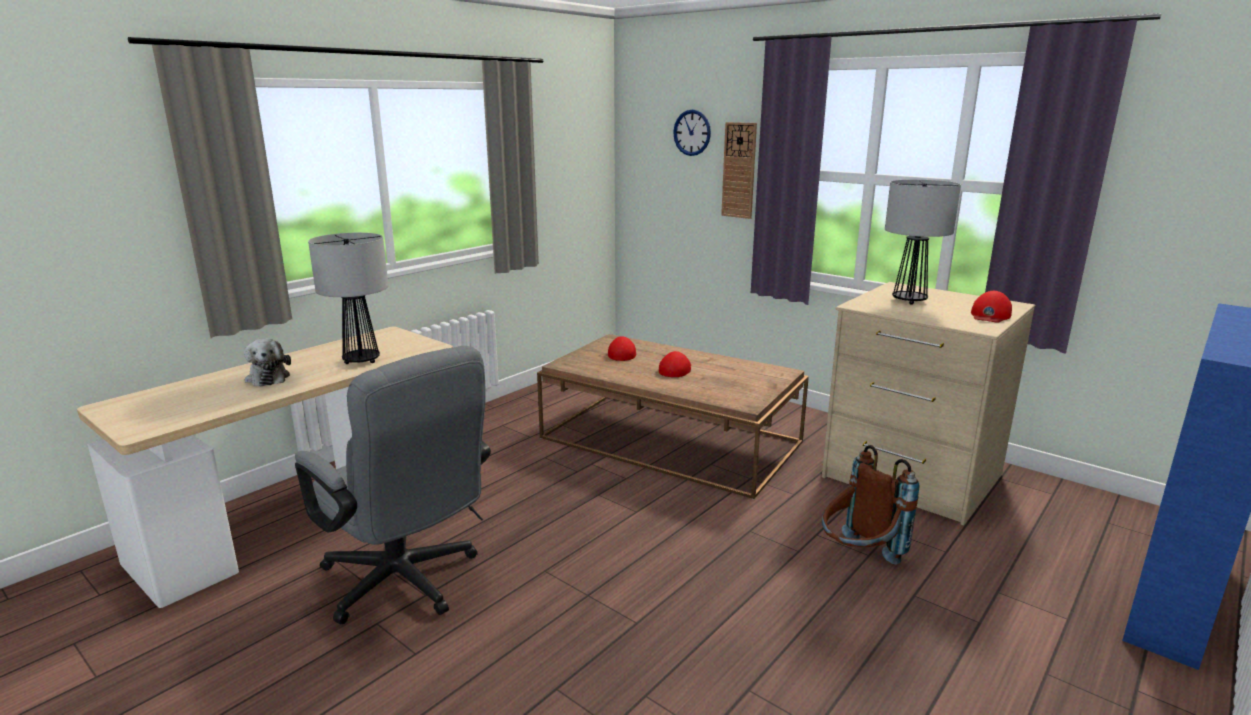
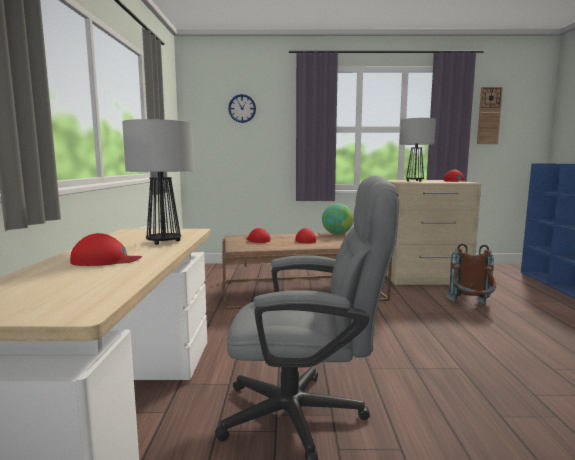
camera: 40 degrees left, 10 degrees down
(268, 377) = (105, 260): plush toy -> red cap
(739, 170) = (277, 129): wall clock -> wall clock (489, 116)
(754, 367) = (337, 234): none -> globe

